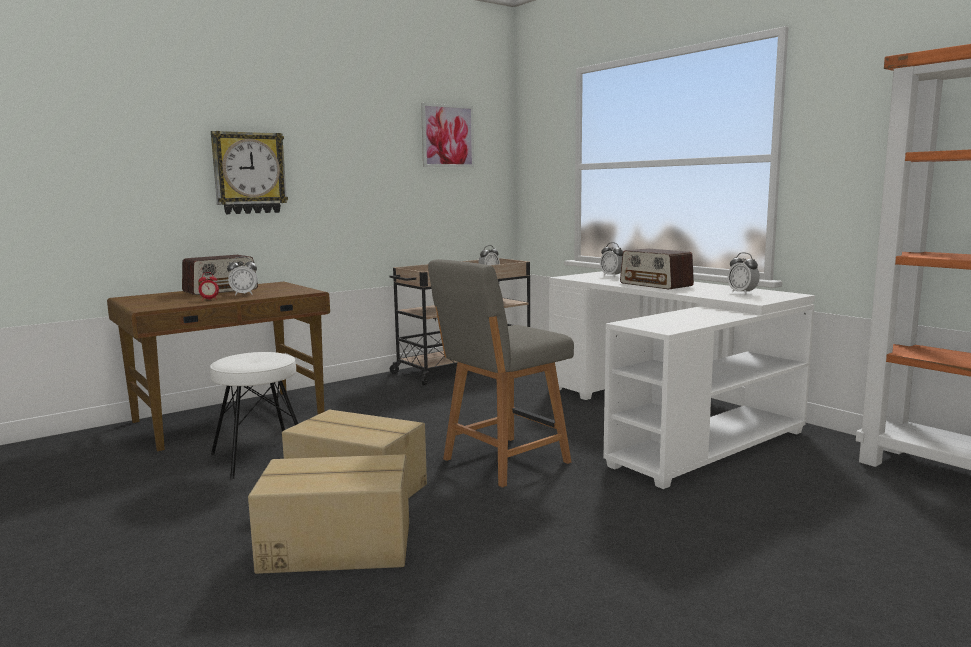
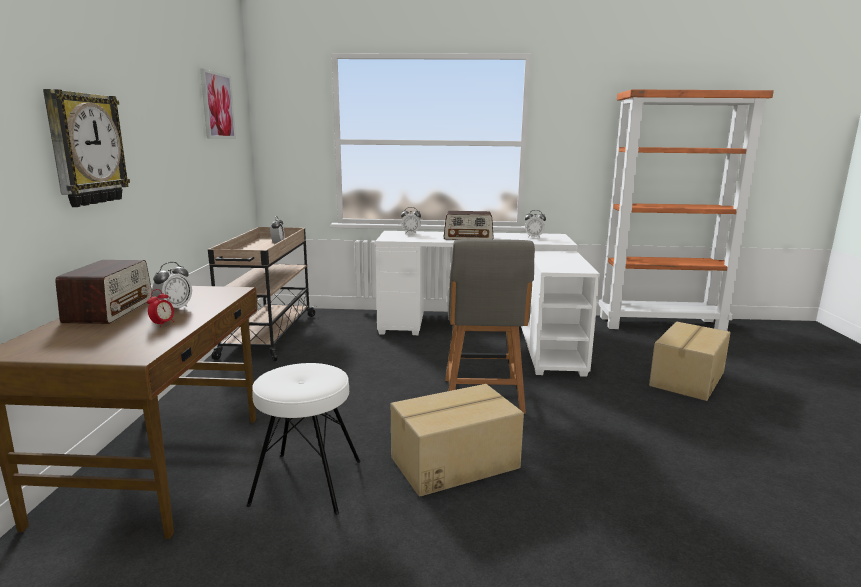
camera: 50 degrees left, 5 degrees up
(336, 546) = (551, 507): cardboard box -> cardboard box (686, 379)

